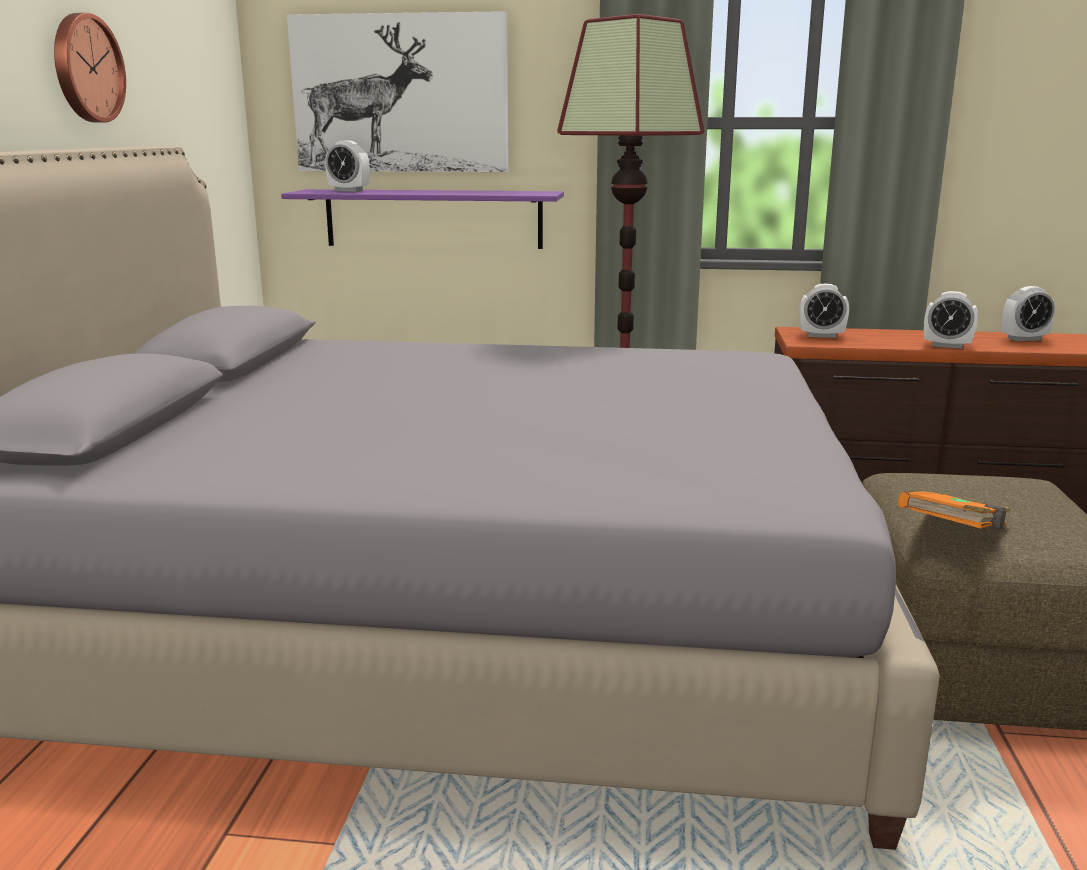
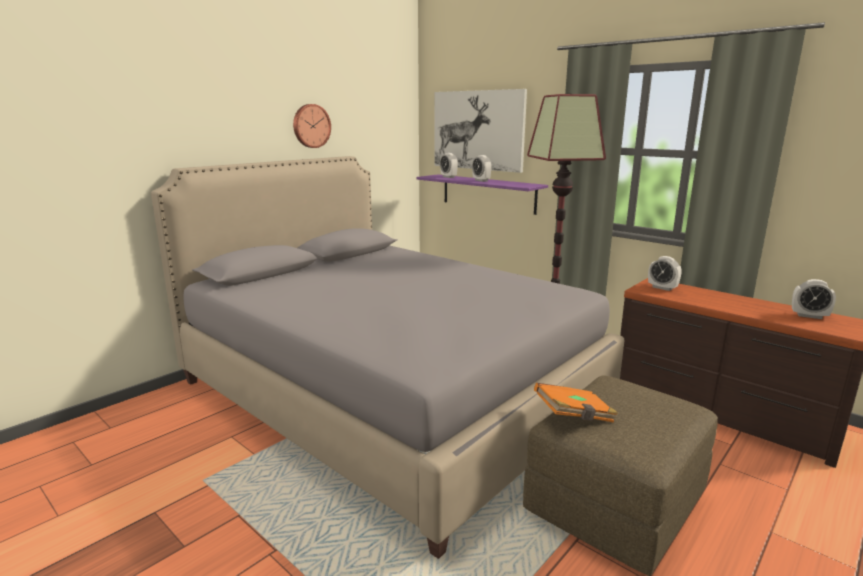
camera: 35 degrees right, 0 degrees up
(947, 346) = (734, 309): alarm clock -> alarm clock (481, 180)

